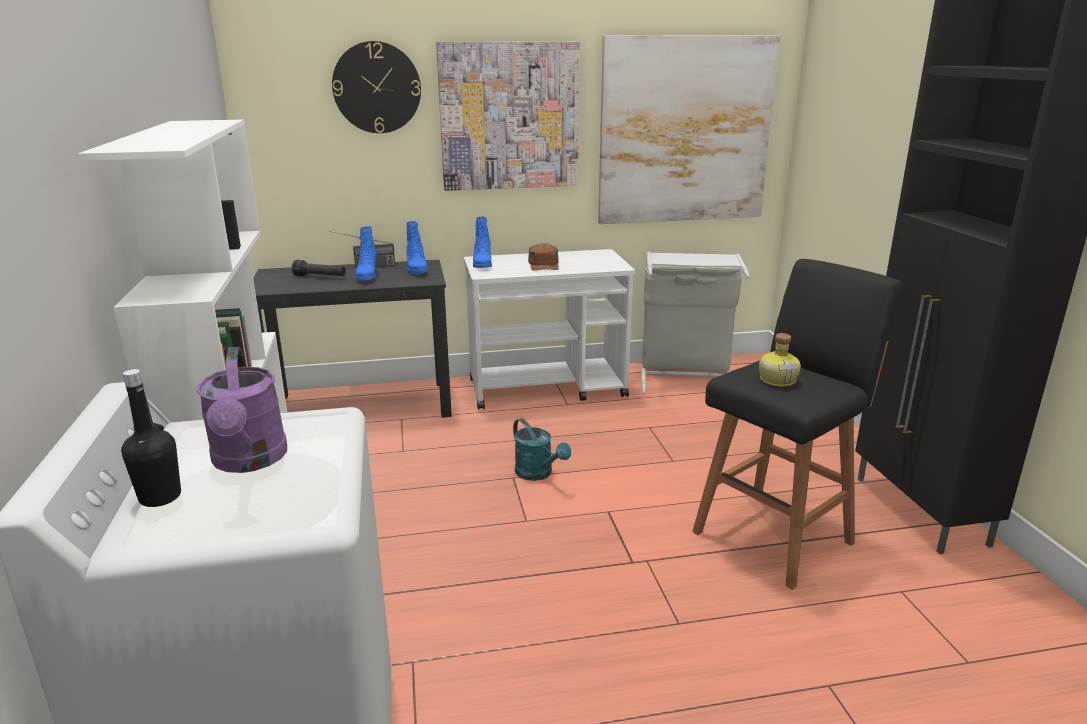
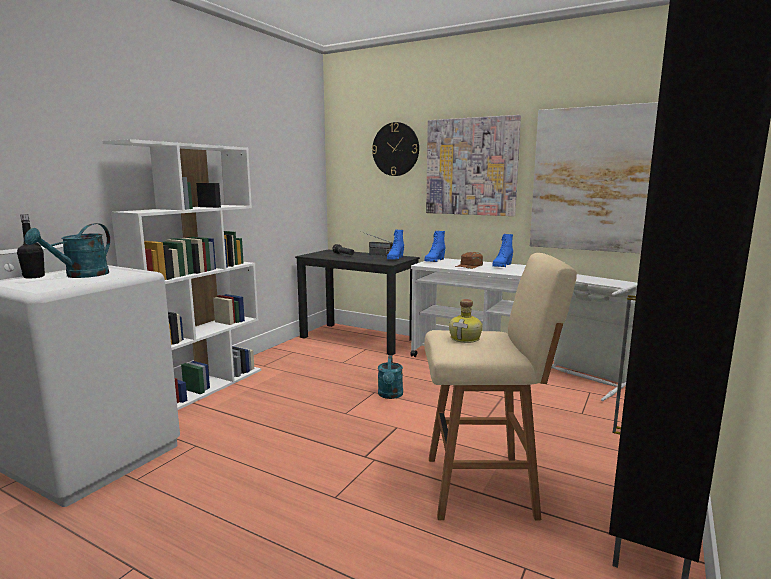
camera: 40 degrees right, 10 degrees down
(249, 461) = (80, 275): purple watering can -> turquoise watering can
(367, 276) = (364, 257): blue boot -> blue boot (501, 266)
(776, 535) = (484, 486): black stool -> beige stool

